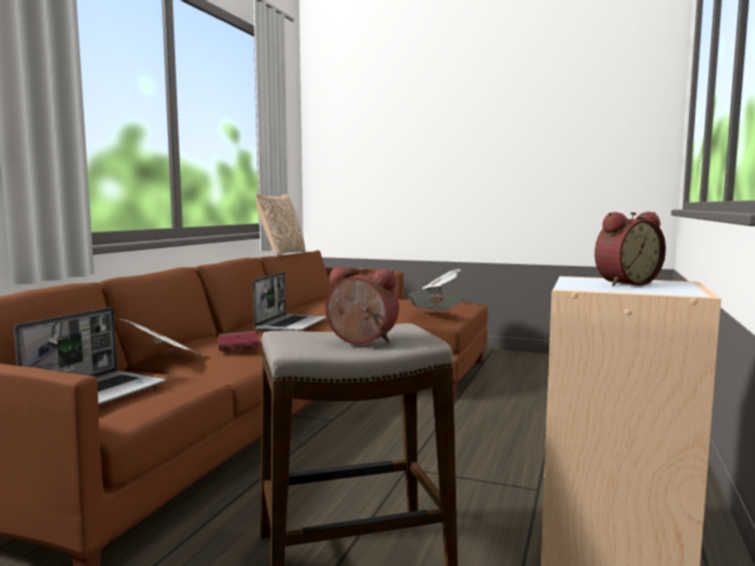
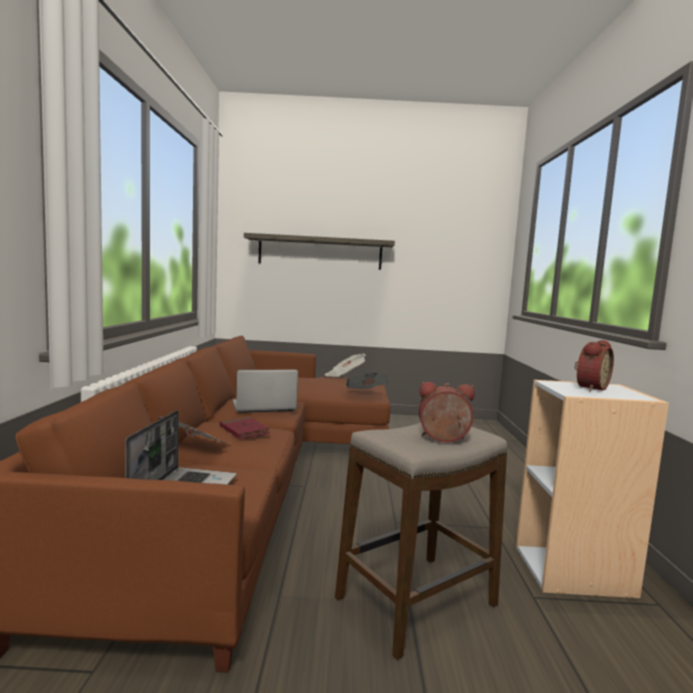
camera: 20 degrees left, 0 degrees up
(281, 254) = (221, 341): pillow -> none
(291, 324) = (263, 407): laptop -> laptop turned 105 degrees counterclockwise
(416, 147) = (320, 252): none -> shelf

